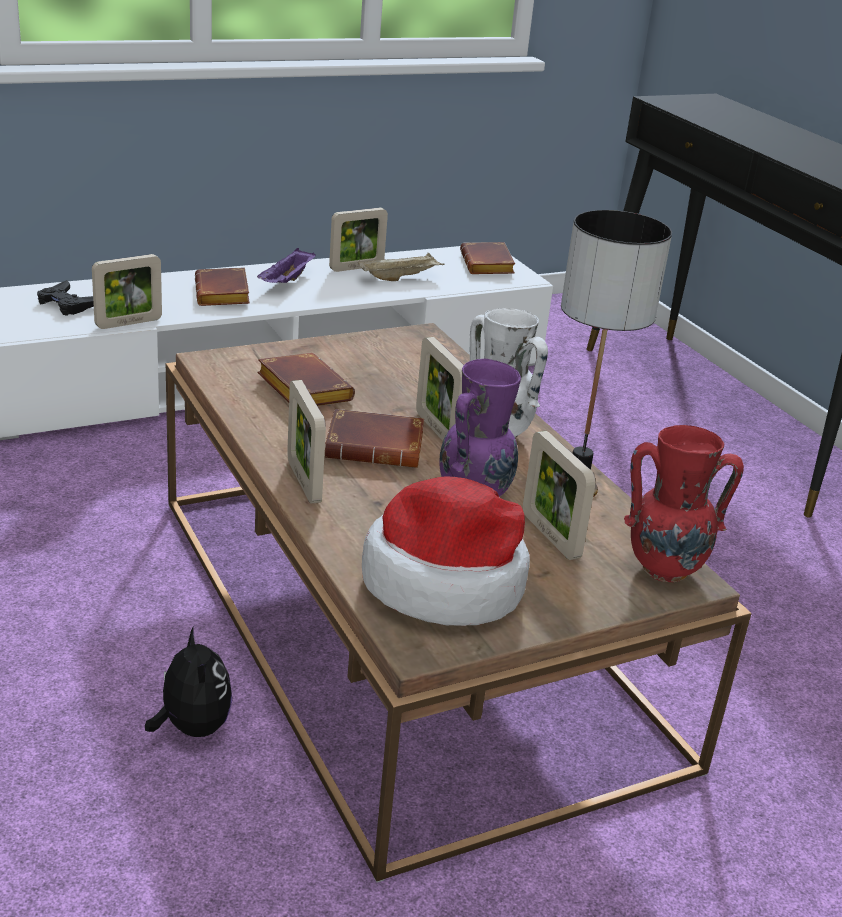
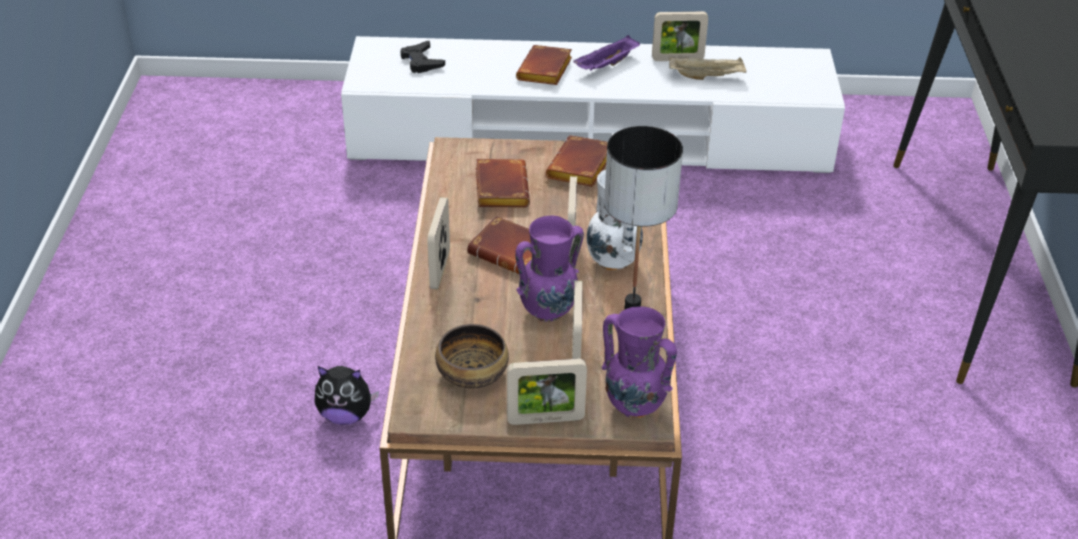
camera: 30 degrees right, 10 degrees up
(128, 323) = (454, 88): picture frame -> picture frame (545, 419)
(192, 727) = (346, 415): plush toy -> plush toy turned 90 degrees clockwise
(446, 581) = (472, 372): hat -> bowl
(489, 265) = (801, 75): brown book -> brown book (581, 168)
(663, 569) = (634, 405): red vase -> purple vase

